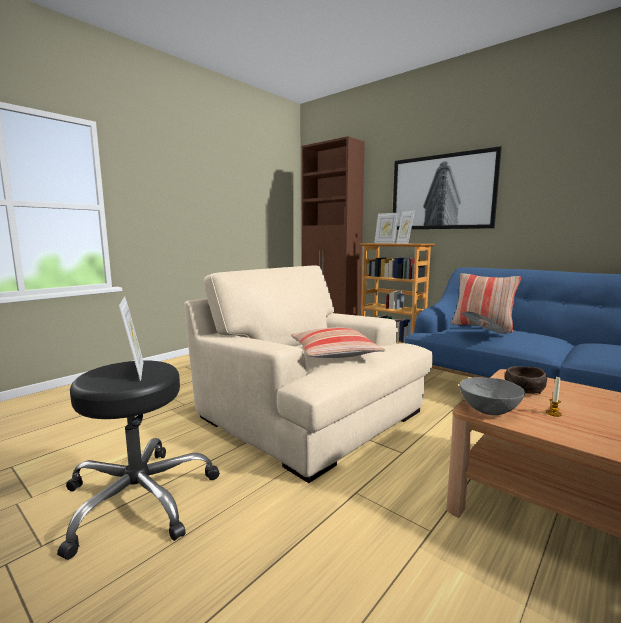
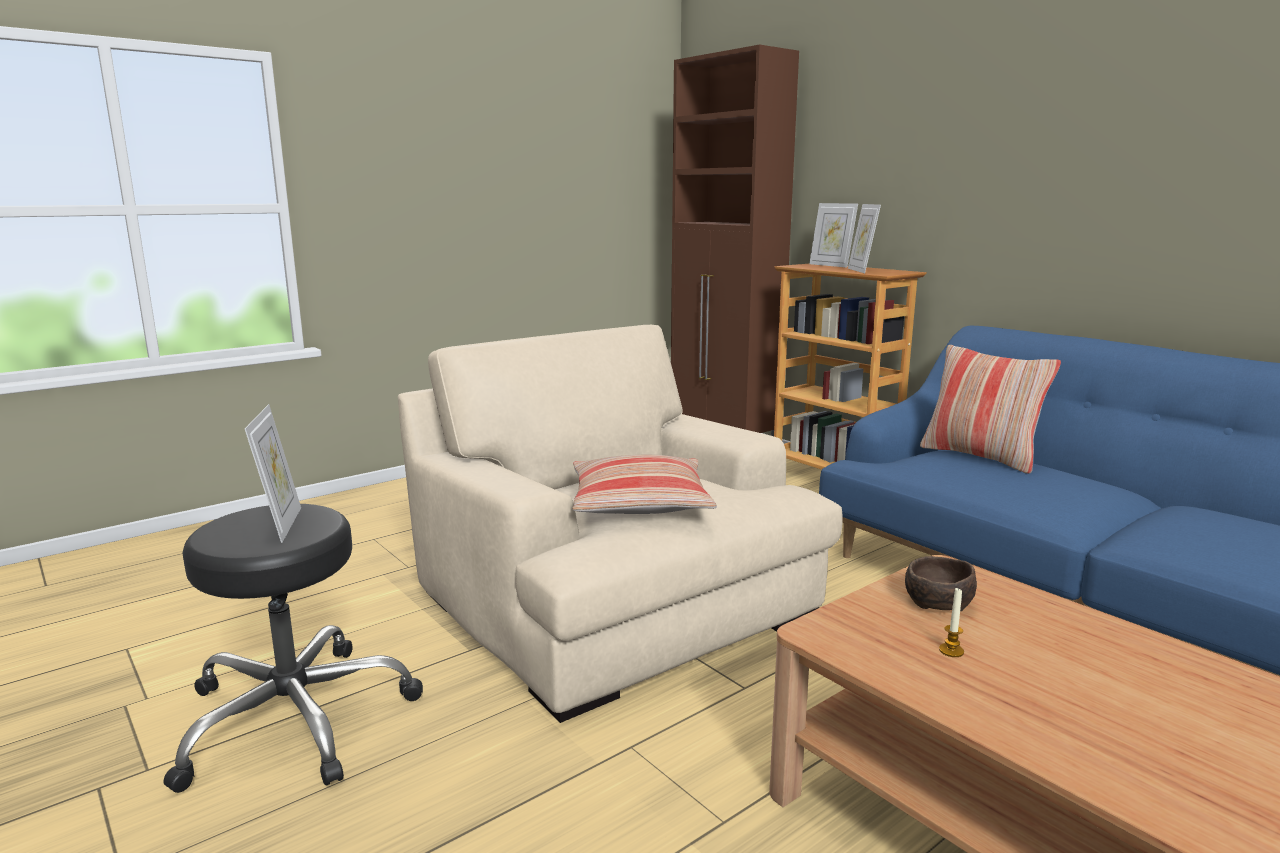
camera: 10 degrees right, 5 degrees up
(442, 192) = (945, 165): picture -> none
(484, 335) = (966, 477): newspaper -> none
(488, 410) = (839, 634): grey bowl -> none

